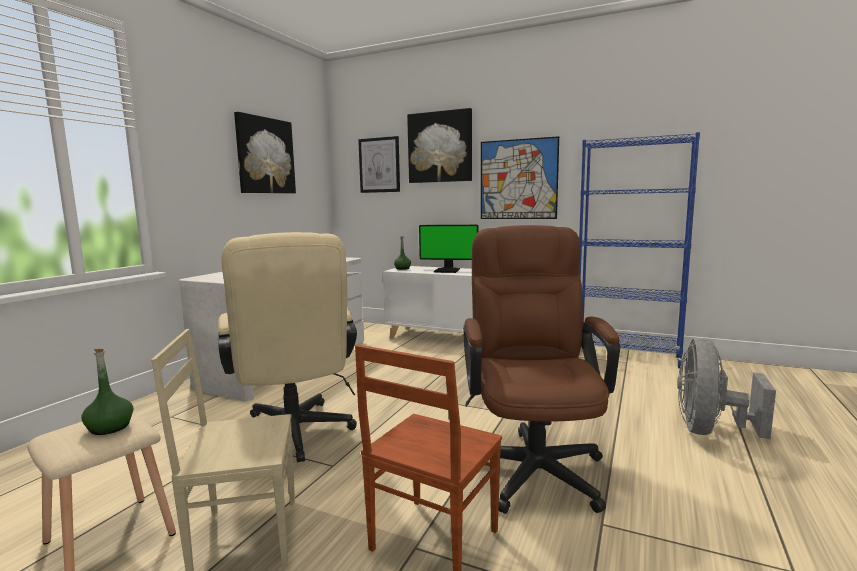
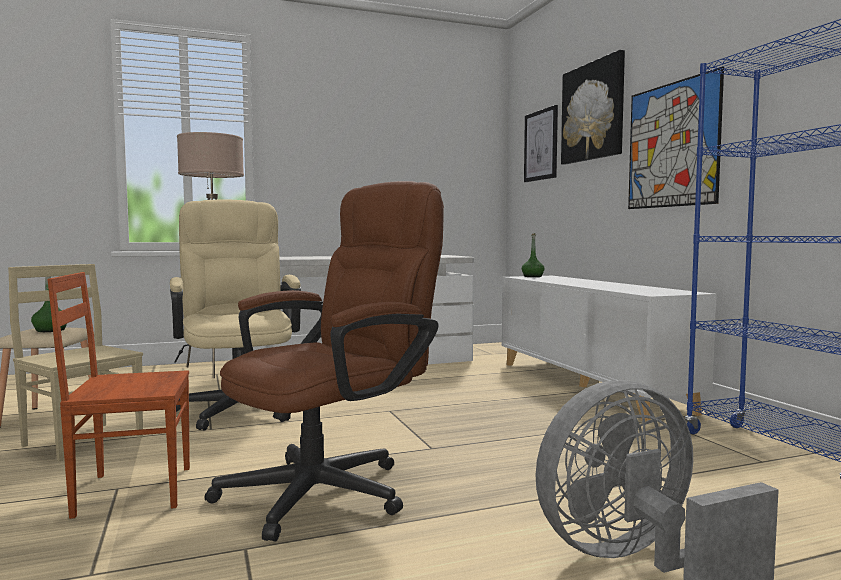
camera: 45 degrees right, 5 degrees down
(157, 412) = (217, 369): none -> beige floor lamp
(265, 156) = (399, 143): picture -> none
(294, 437) = (238, 406): beige office chair -> beige office chair turned 135 degrees clockwise
(447, 270) = (570, 281): monitor -> none

